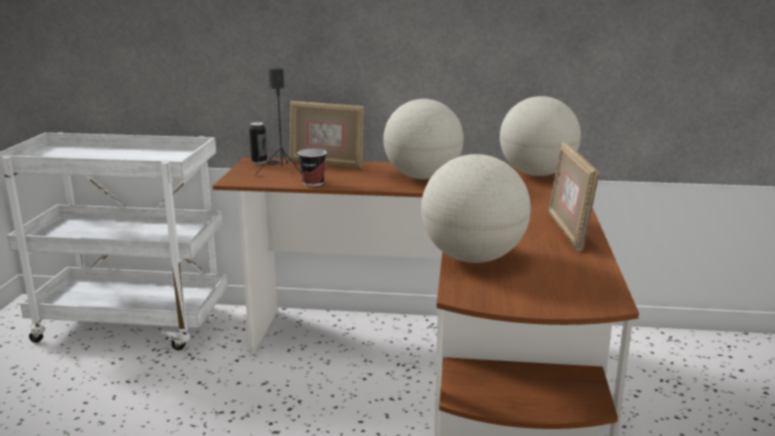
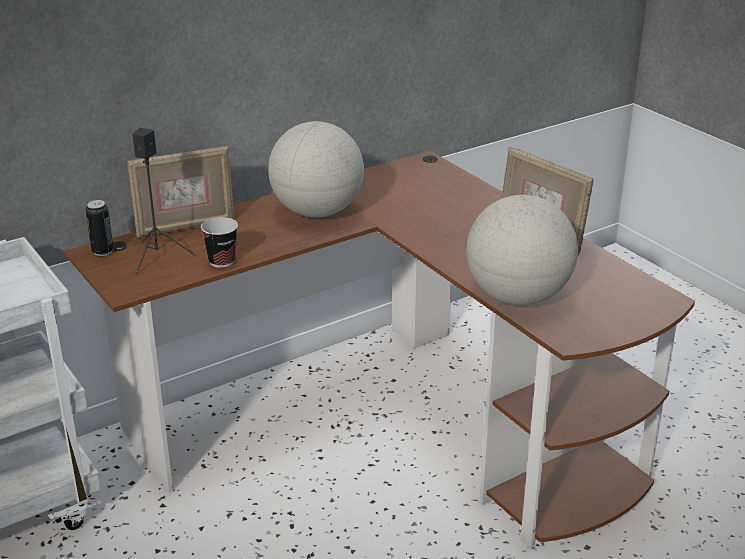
camera: 40 degrees left, 10 degrees up
(537, 174) = (414, 171): globe -> none

